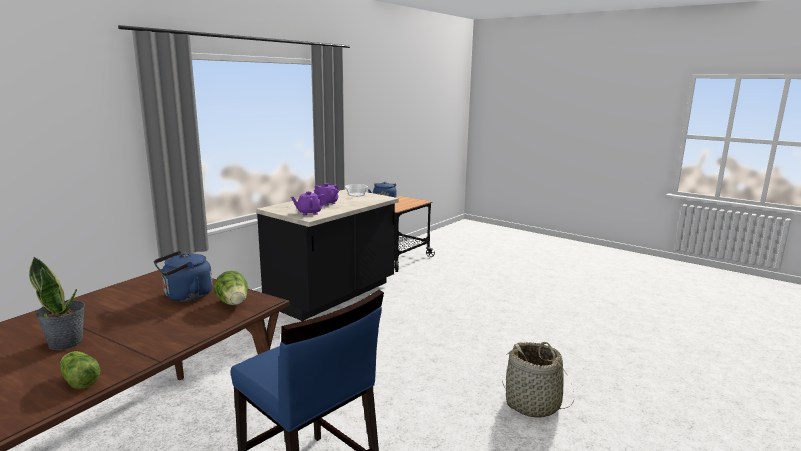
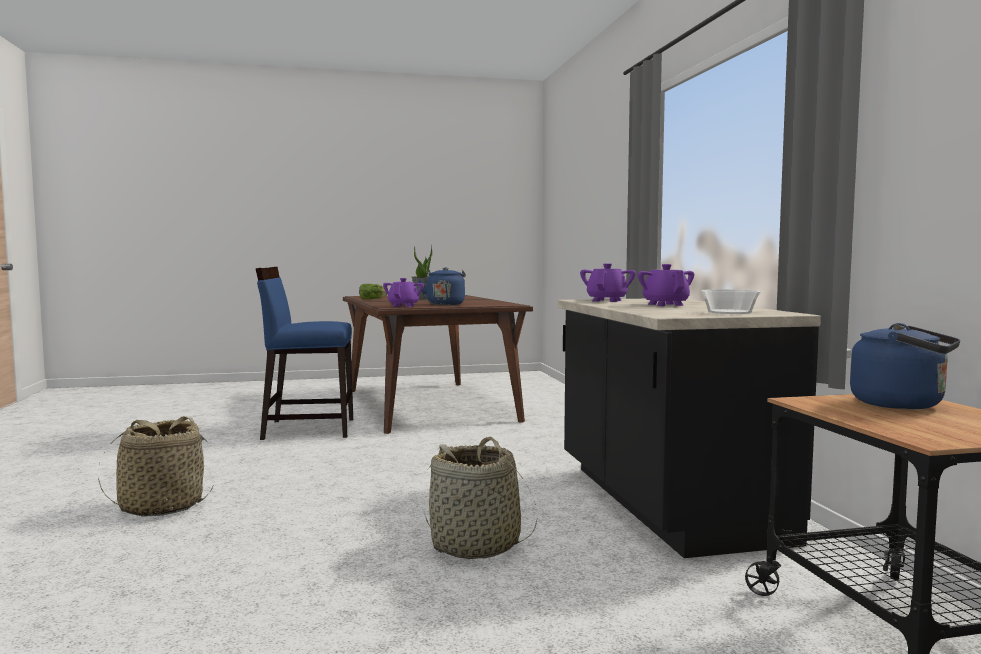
camera: 130 degrees right, 10 degrees down
(234, 304) = (403, 306): lettuce -> purple teapot
(430, 311) = (476, 545): none -> basket

